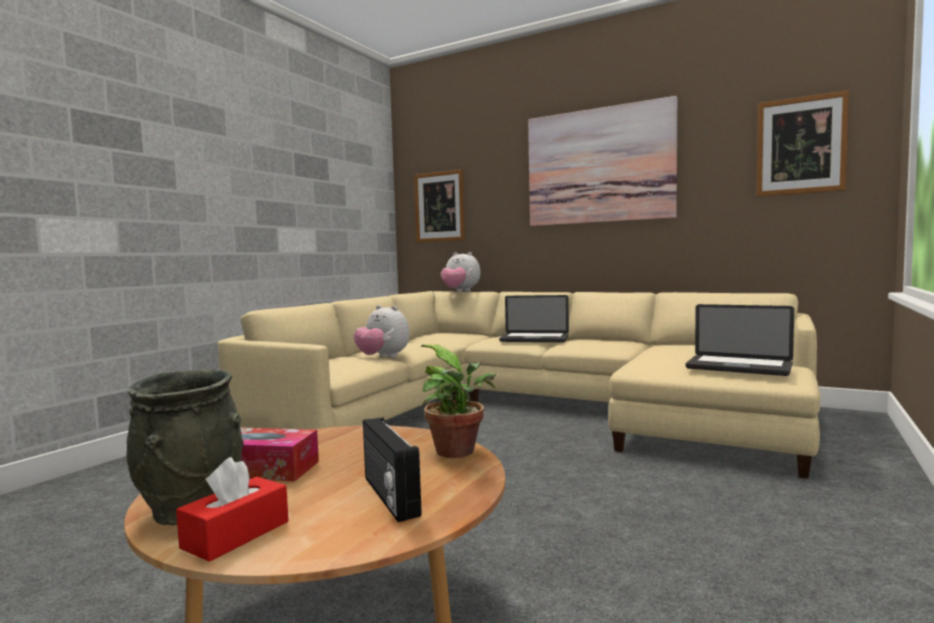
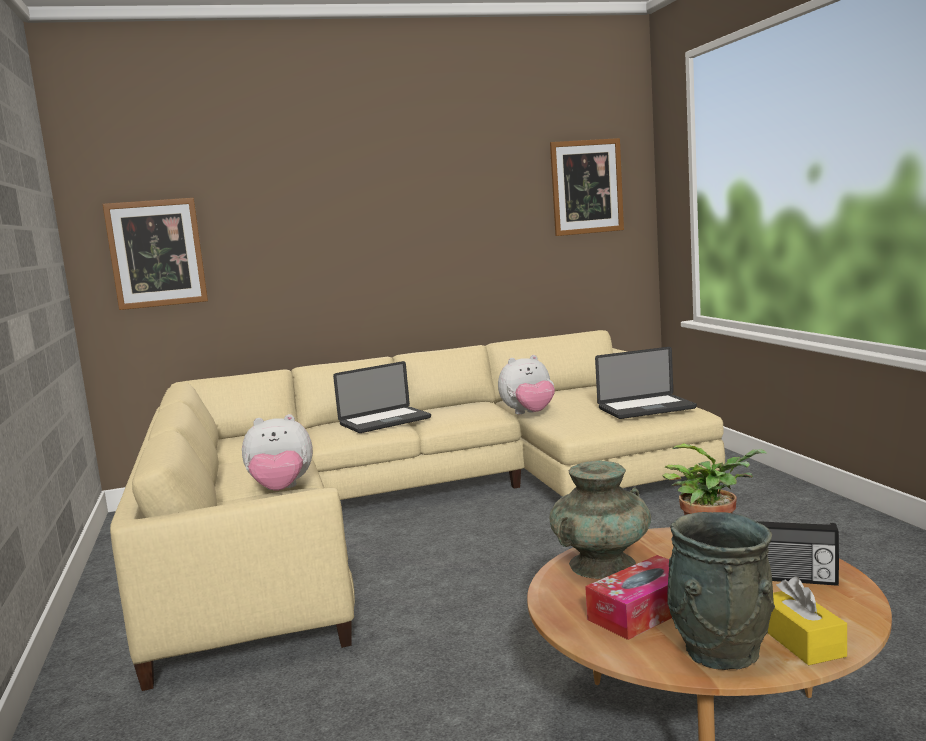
camera: 45 degrees left, 5 degrees up
(236, 534) = (801, 641): red tissue box -> yellow tissue box
(346, 438) = (603, 564): none -> turquoise vase
(460, 291) = (230, 376): plush toy -> plush toy (529, 414)
(599, 166) = (394, 200): picture -> none

